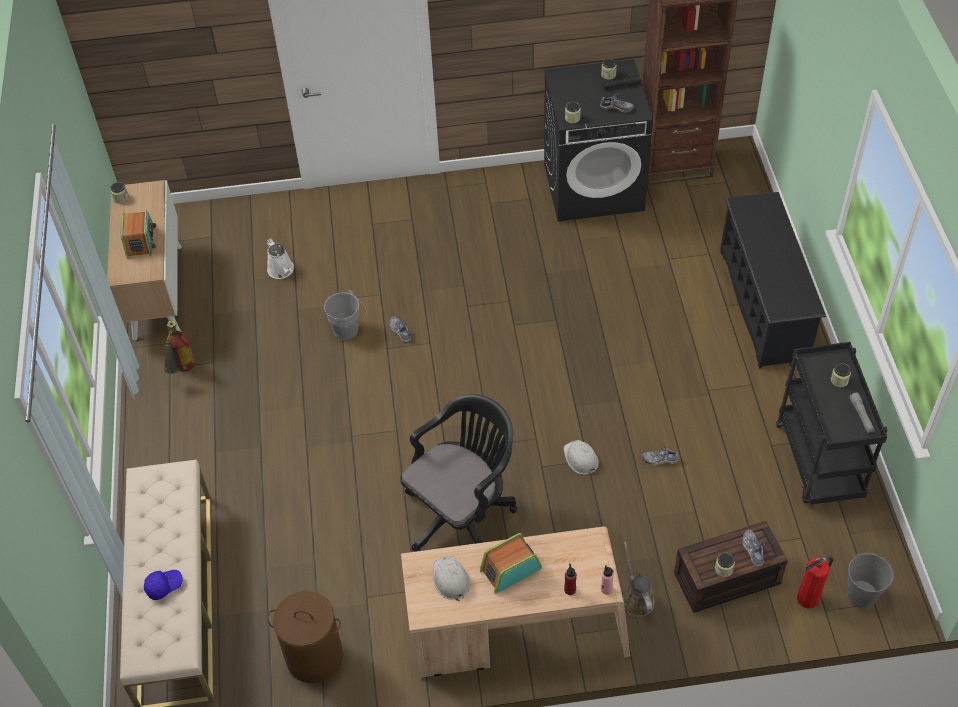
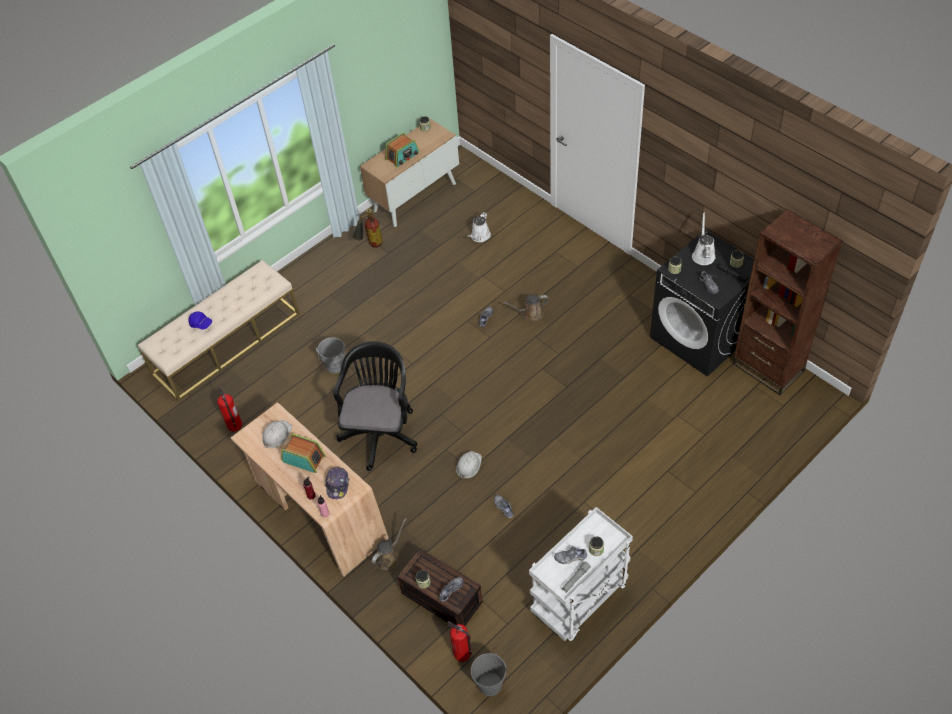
camera: 55 degrees right, 0 degrees up
(314, 657) = (234, 425): brown laundry basket -> fire extinguisher
(348, 331) = (464, 294): grey bucket -> grey bucket (335, 367)
(433, 292) = (530, 314): none -> brown watering can
(463, 512) = (380, 431): black office chair -> black office chair turned 90 degrees counterclockwise
(575, 89) = (703, 254): none -> white watering can
(577, 556) = (338, 485): none -> cap
(763, 304) = (690, 491): black shoe rack -> none
(820, 462) = (579, 601): black cart -> white cart
(833, 405) = (570, 557): none -> shoe

